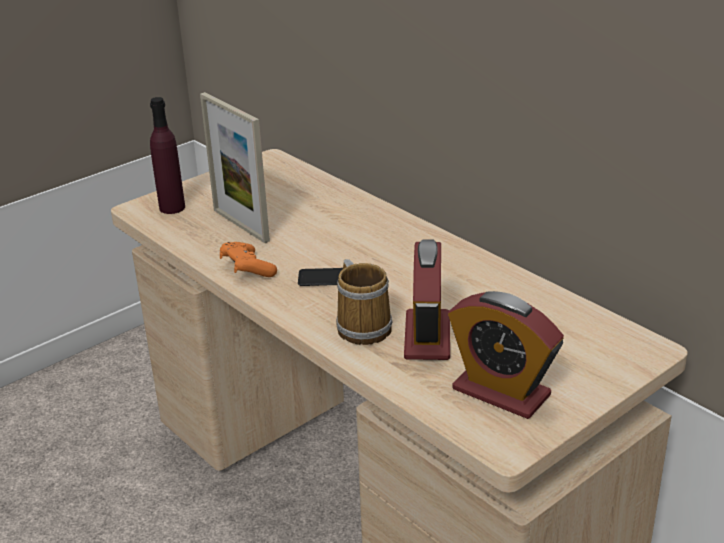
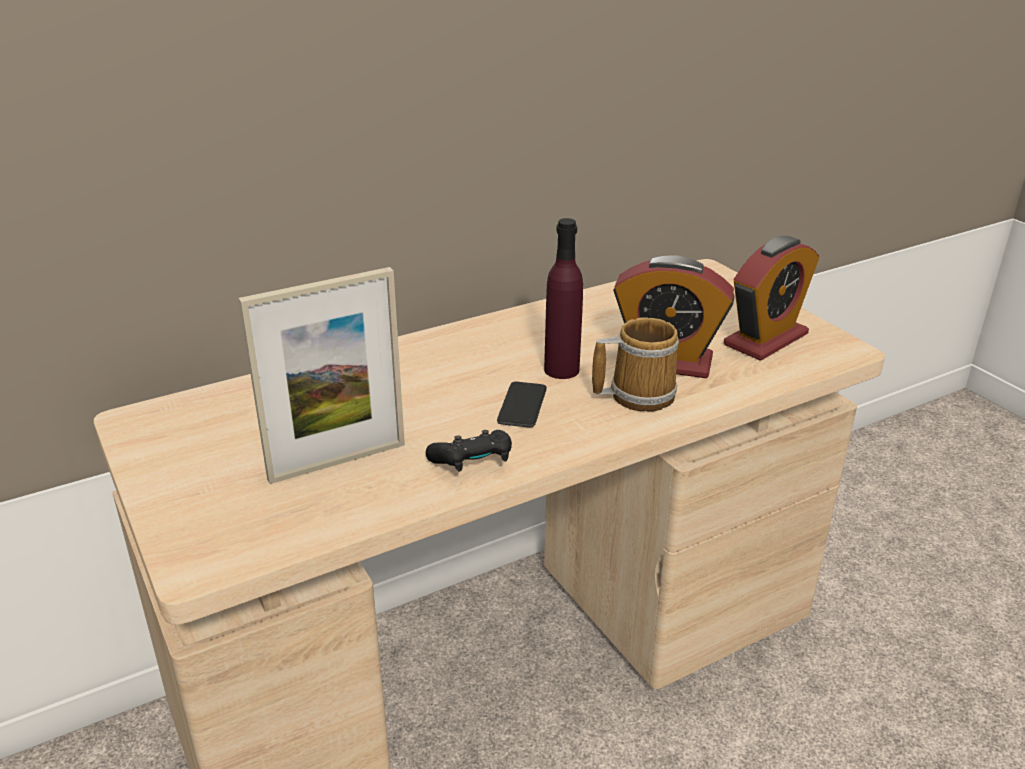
camera: 80 degrees left, 0 degrees up
(172, 208) = (225, 526): purple bottle -> purple bottle (561, 370)
(247, 270) = (473, 464): orange game controller -> black game controller

